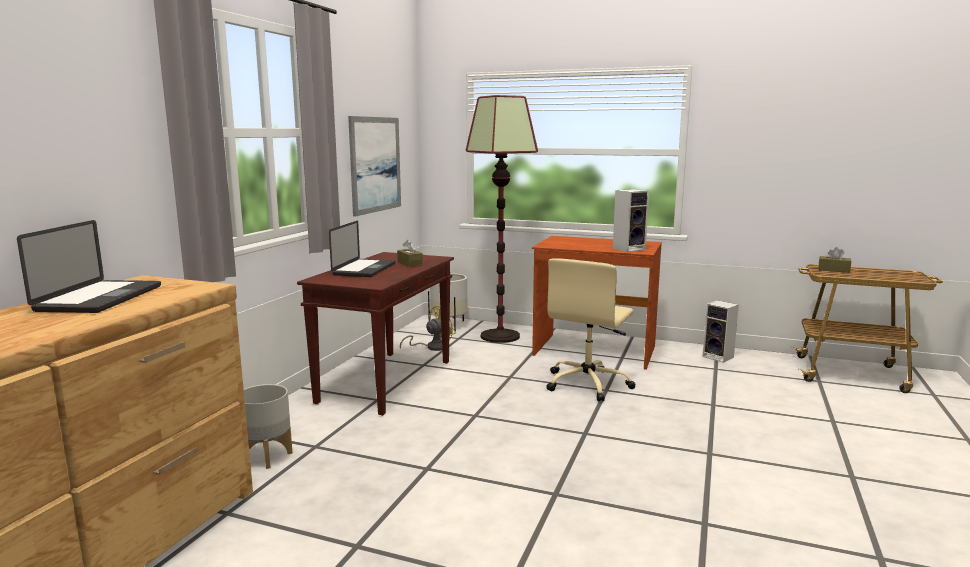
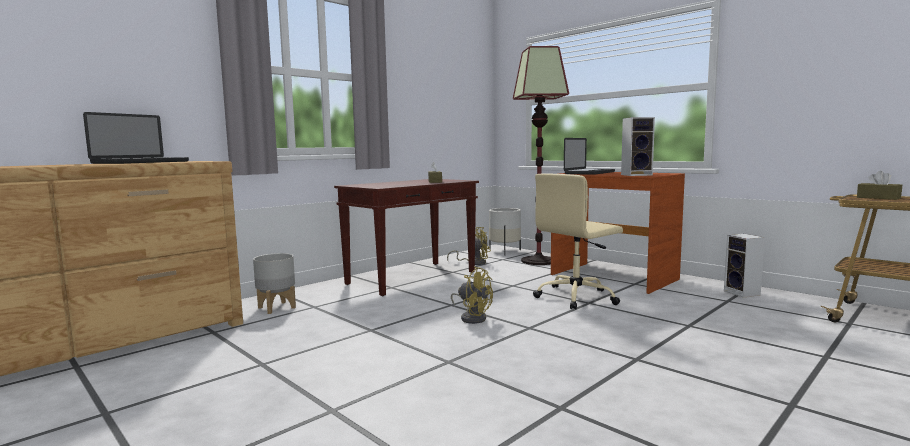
camera: 25 degrees right, 5 degrees down
(364, 269) = (394, 183): laptop -> laptop (589, 173)
(375, 164) = (439, 112): picture -> none
(516, 430) = (472, 317): none -> yellow fan

